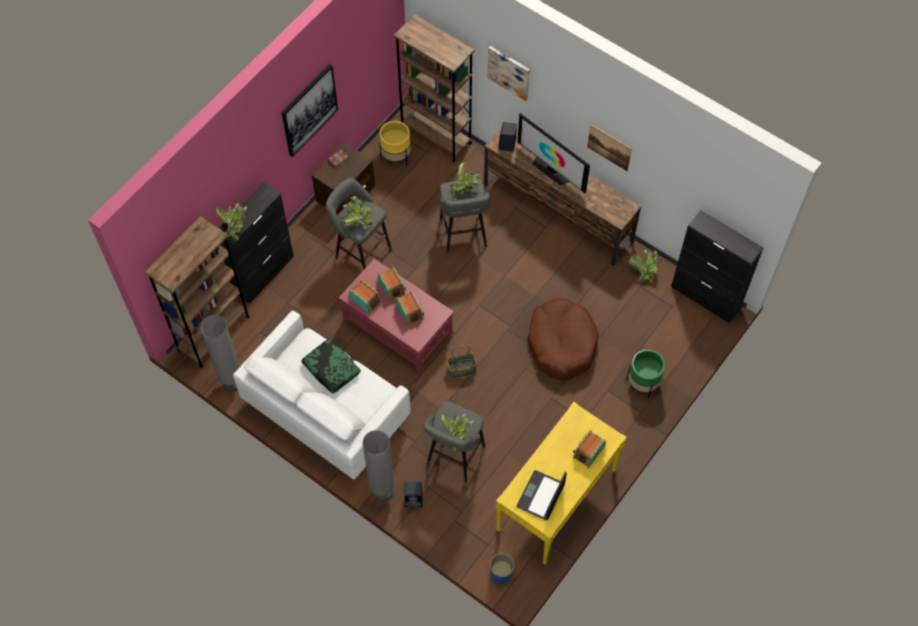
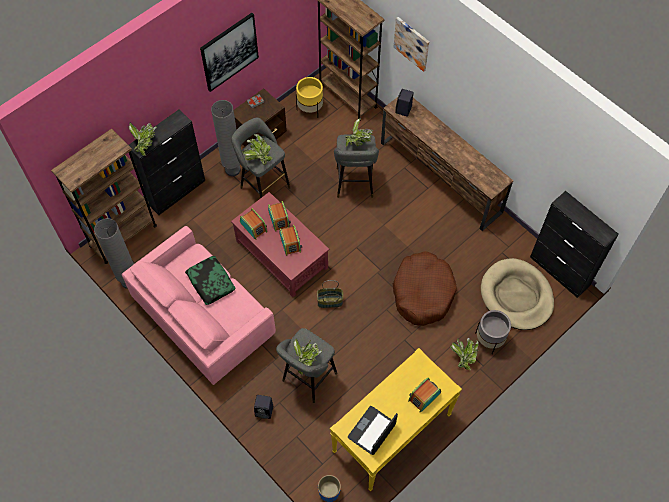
camera: 10 degrees right, 0 degrees up
(327, 411) = (205, 319): white sofa -> pink sofa
(382, 492) = (238, 399): grey floor lamp -> grey floor lamp (232, 170)
(551, 170) = (438, 137): television -> none
(609, 147) = (491, 122): picture -> none
(643, 271) = (507, 239): potted plant -> potted plant (463, 356)
(643, 383) = (489, 339): green planter -> grey planter
(664, 331) = (516, 296): none -> beige dog bed

